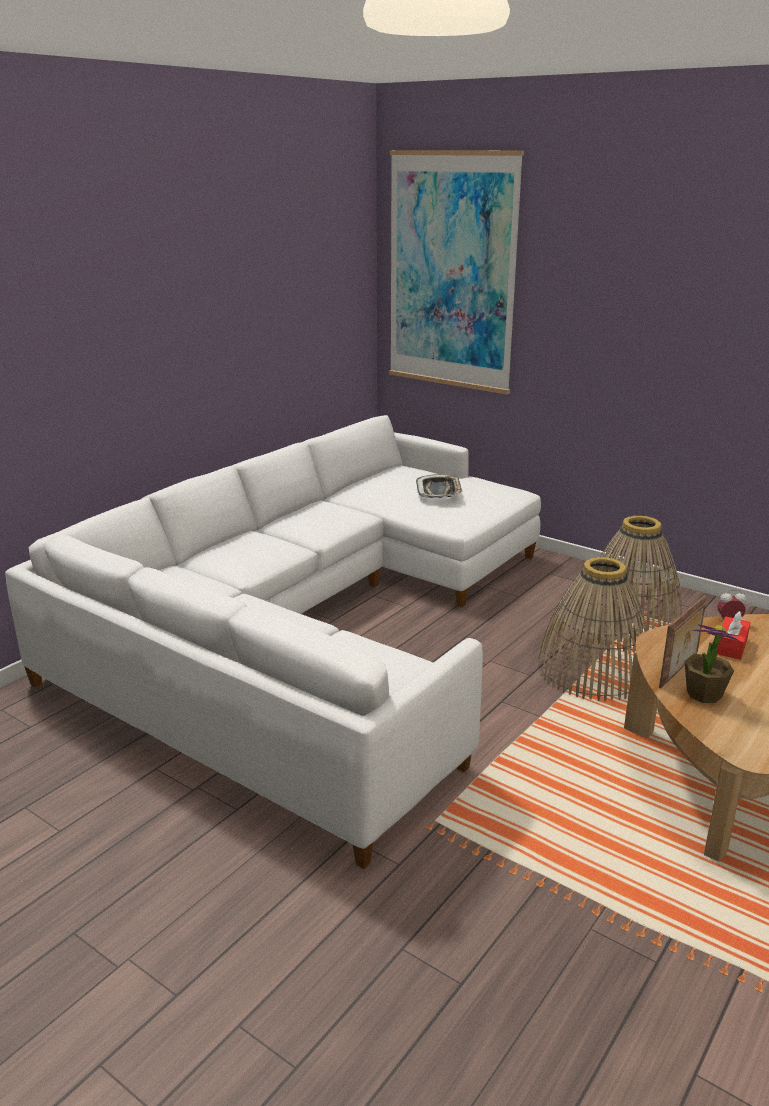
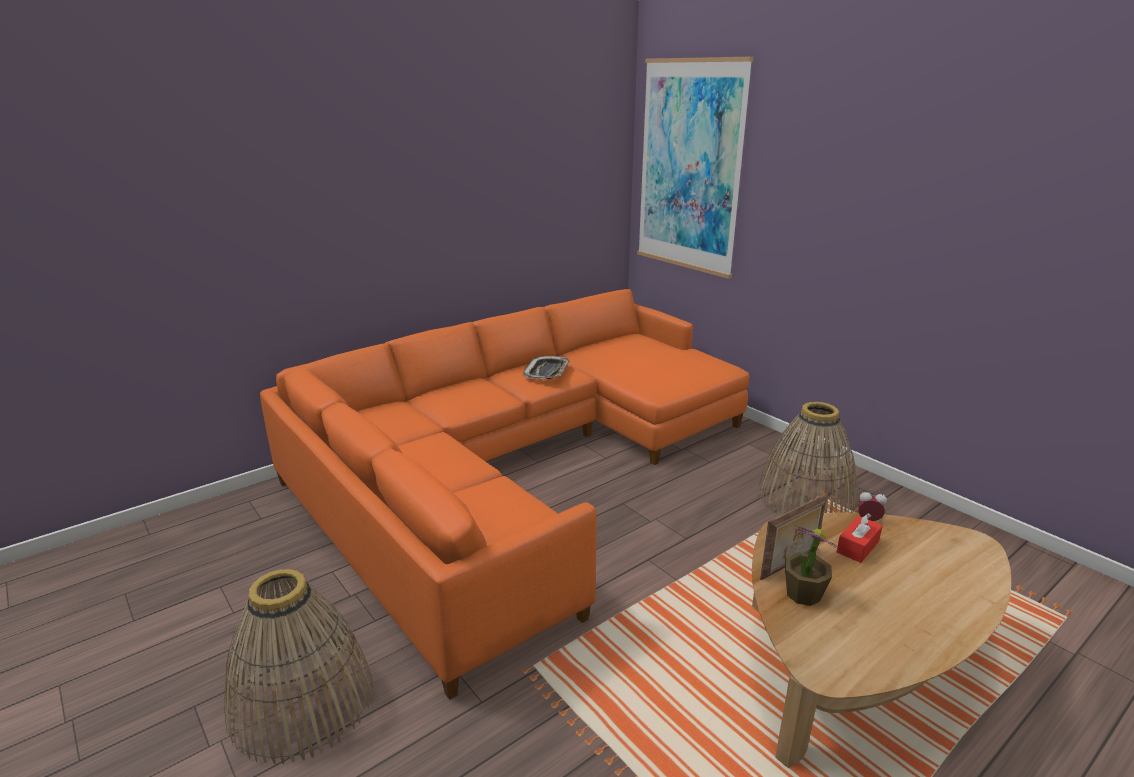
camera: 15 degrees right, 0 degrees up
(312, 628) = (517, 467): white sofa -> orange sofa
(439, 491) = (654, 359): tray -> tray (547, 372)
(593, 671) = (747, 543): basket -> basket (301, 702)

